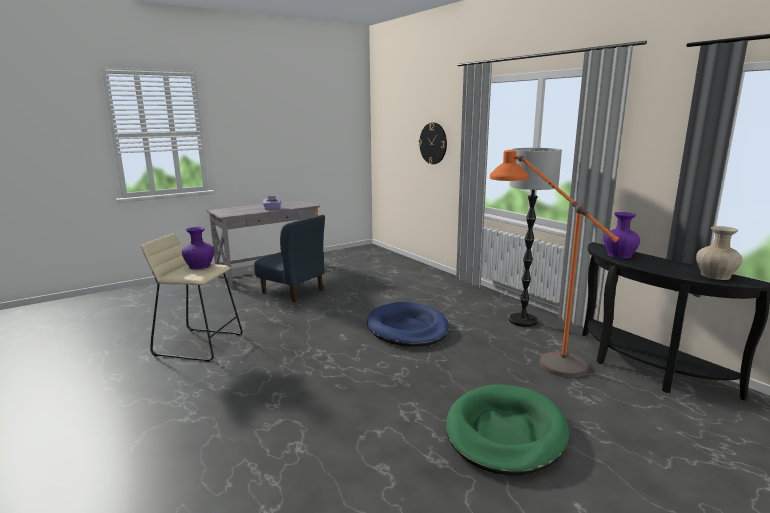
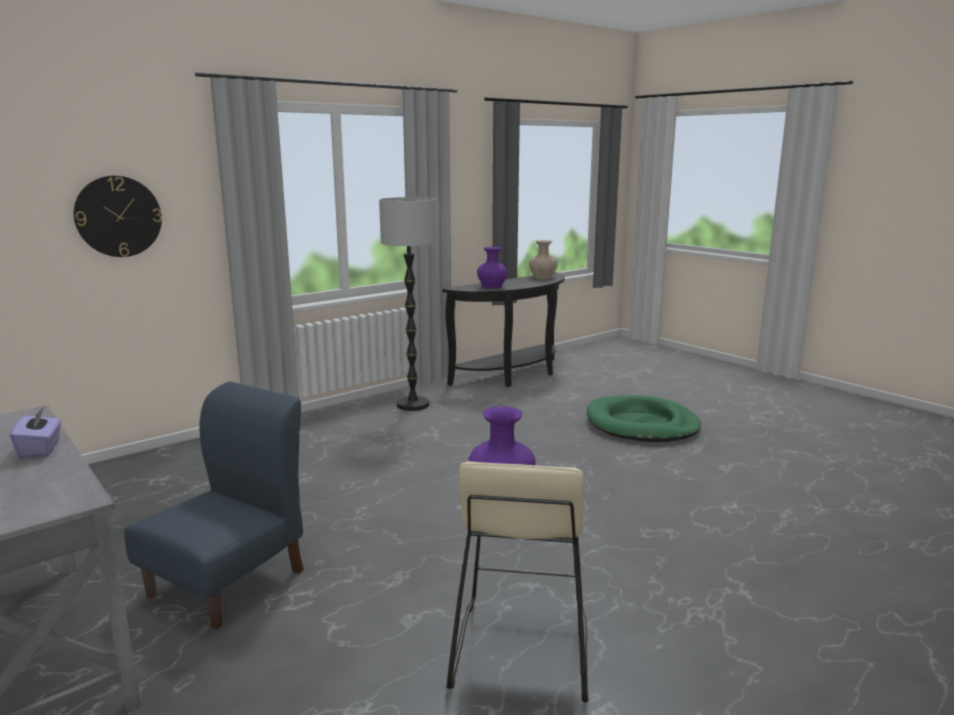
camera: 95 degrees left, 0 degrees up
(407, 328) = (436, 463): blue dog bed -> none
(535, 353) = (494, 405): orange floor lamp -> none

